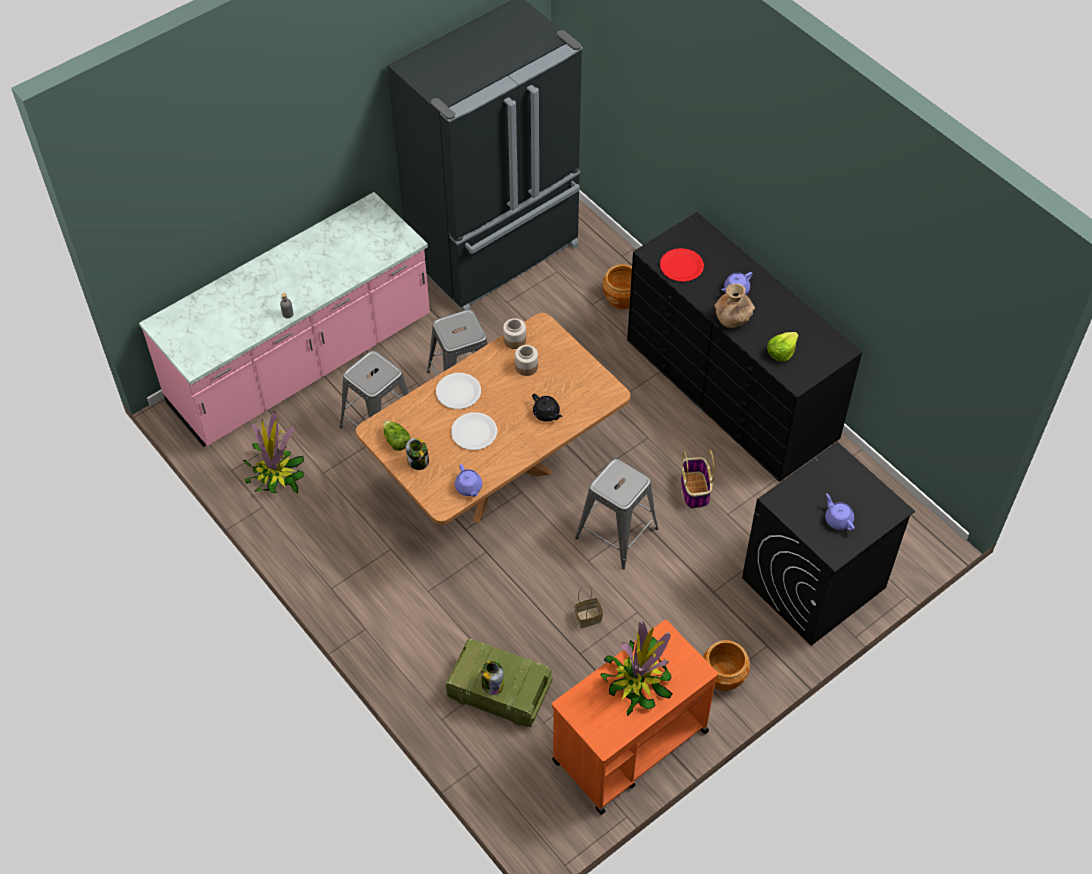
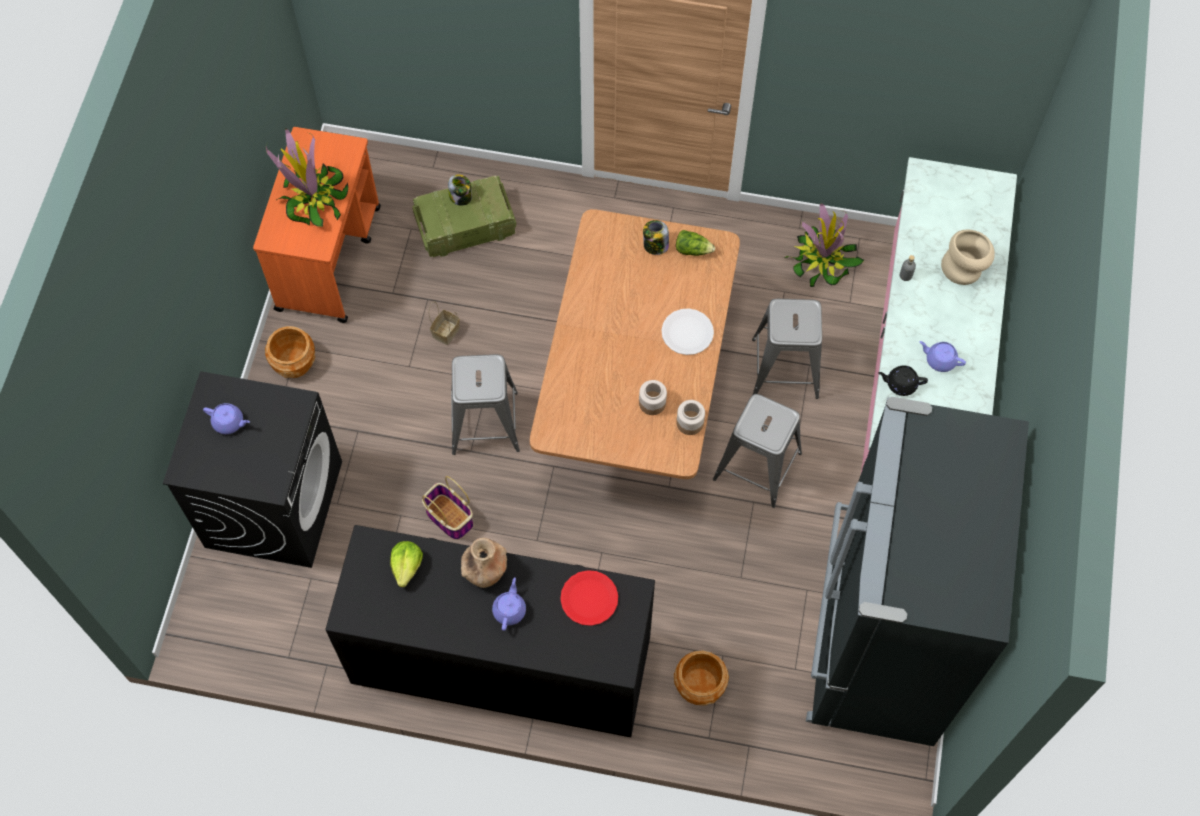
camera: 140 degrees right, 10 degrees up
(247, 293) = (964, 268): none -> beige vase
(469, 488) = (590, 254): purple teapot -> purple teapot (939, 360)
(474, 432) = (635, 305): white plate -> none
(547, 414) = (589, 369): black teapot -> black teapot (900, 384)

